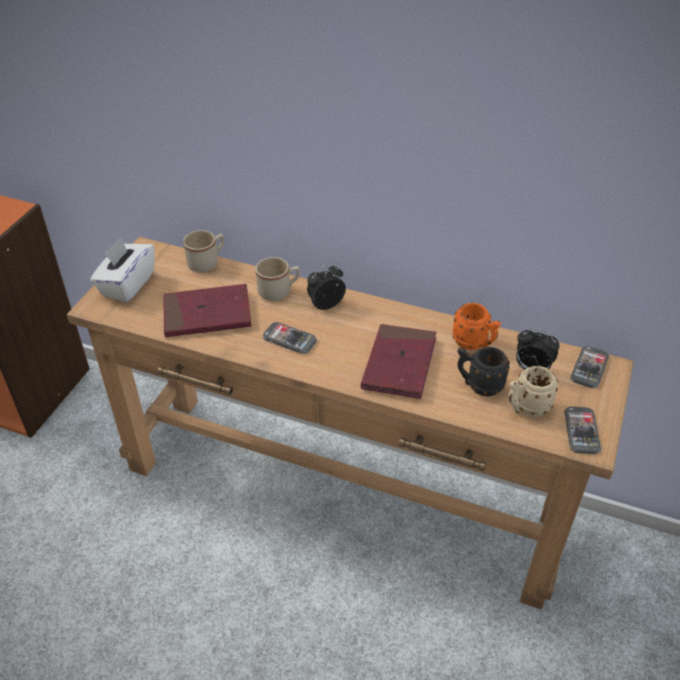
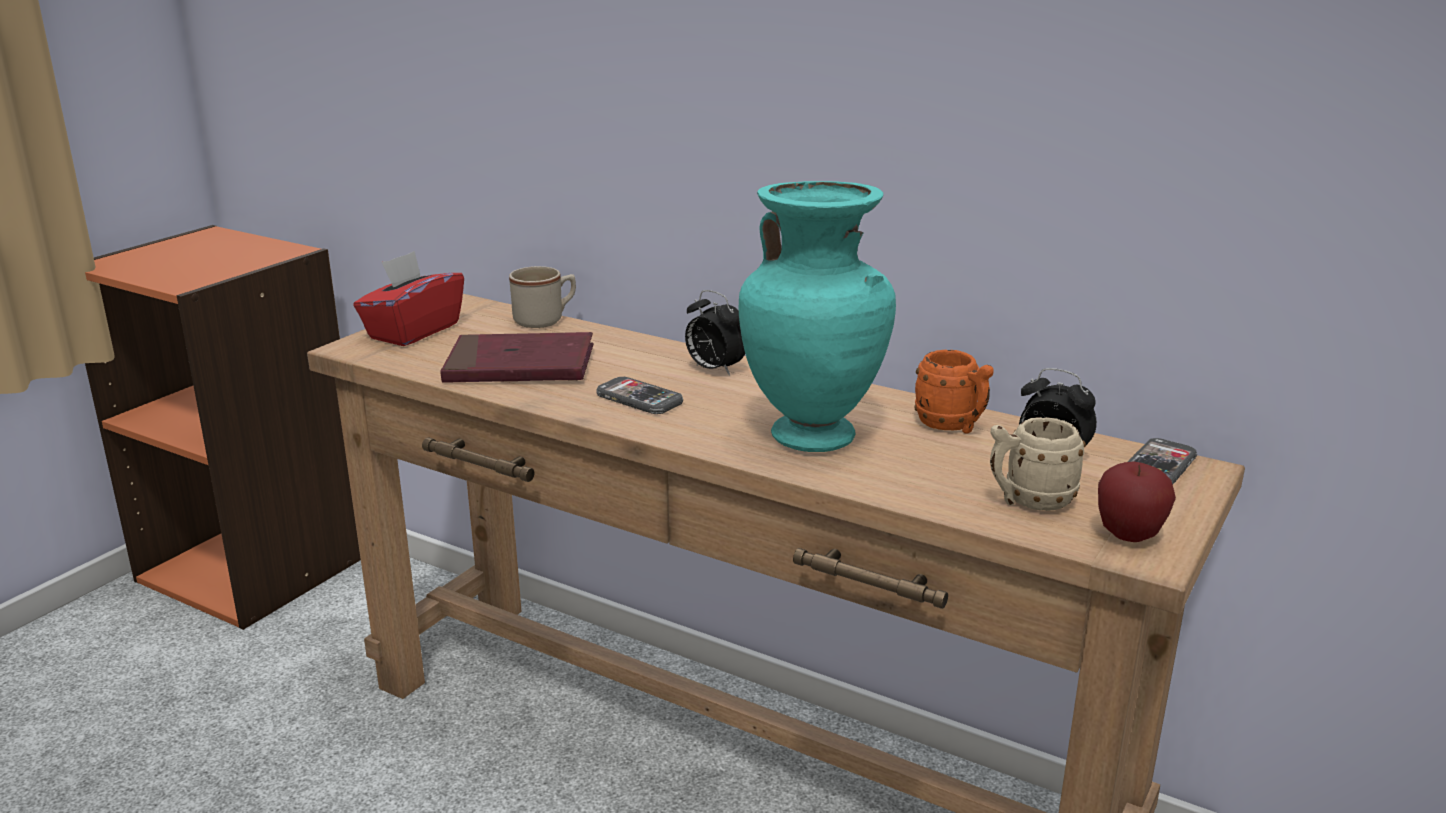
camera: 10 degrees right, 20 degrees down
(127, 284) = (413, 331): white tissue box -> red tissue box
(279, 291) = (644, 353): beige mug -> none
(325, 304) = (714, 370): alarm clock -> alarm clock turned 120 degrees counterclockwise
(399, 364) = (813, 437): red book -> turquoise vase
(478, 385) = (948, 469): black mug -> none
(581, 431) = (1129, 536): phone -> apple

